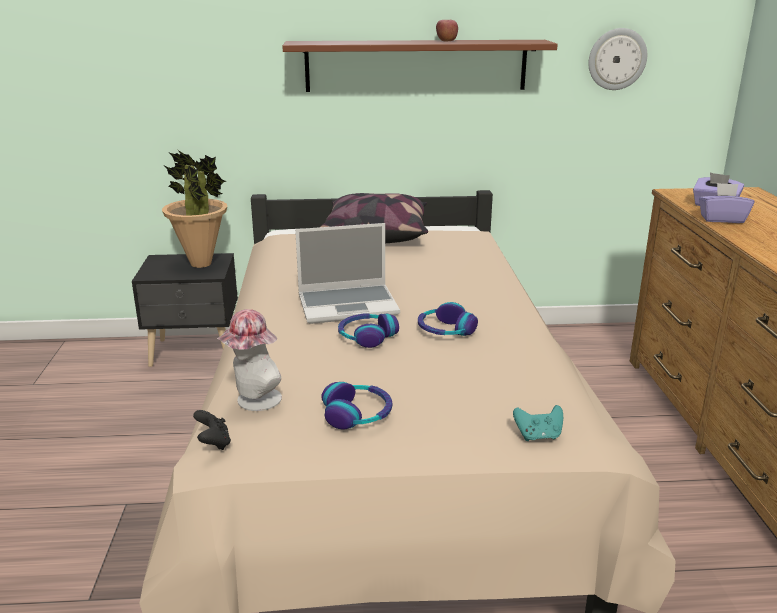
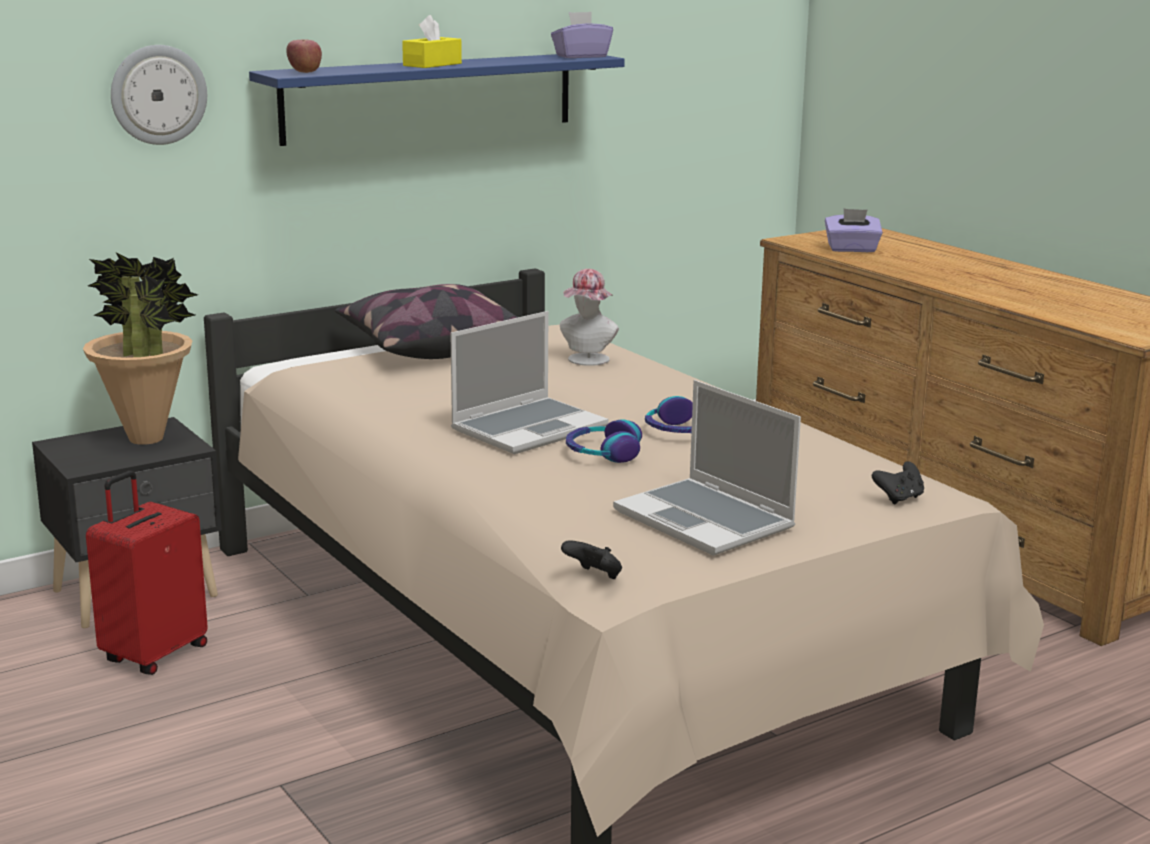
camera: 30 degrees left, 5 degrees down
(162, 393) = (153, 654): none -> red suitcase
(254, 401) = (576, 535): hat -> hat (587, 361)
(357, 414) = (707, 520): headphones -> laptop
(407, 42) = (432, 64): none -> yellow tissue box
(416, 65) = (430, 97): brown shelf -> blue shelf
(446, 41) = (477, 60): apple -> apple (305, 71)
(538, 436) = (899, 498): turquoise game controller -> black game controller
(617, 59) = (671, 74): wall clock -> wall clock (158, 94)
(722, 219) = (878, 262): purple tissue box -> purple tissue box (581, 56)

